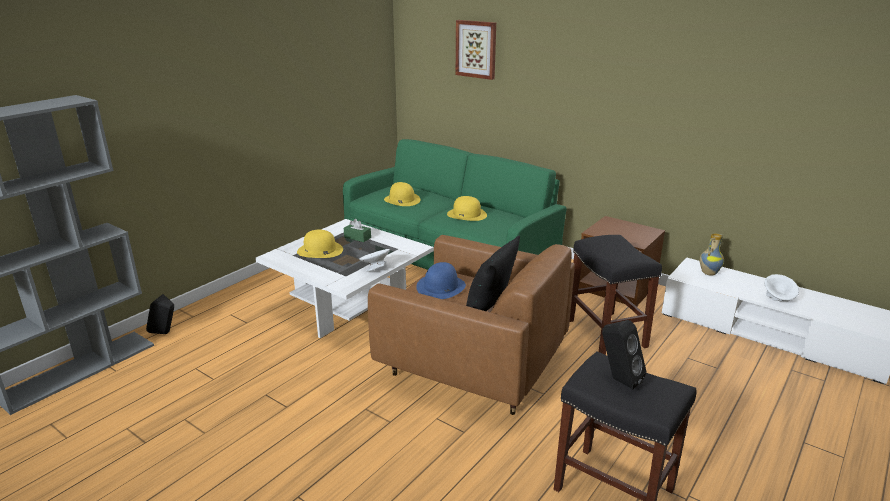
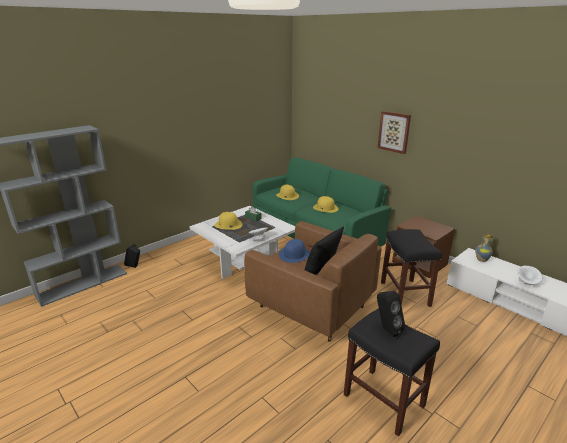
camera: 10 degrees right, 0 degrees up
(476, 49) = (340, 102): picture -> picture (394, 132)

